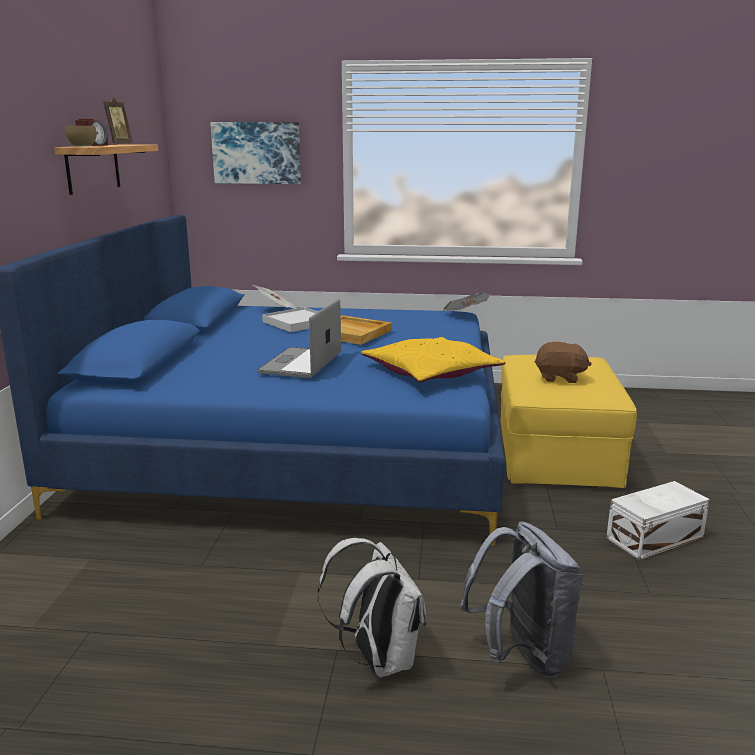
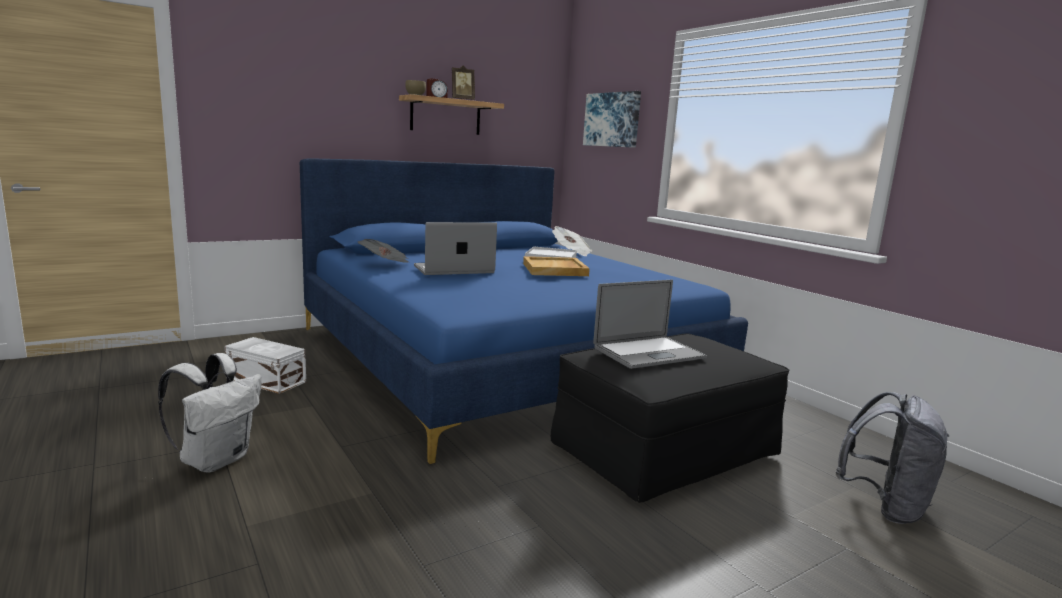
camera: 50 degrees right, 5 degrees down
(431, 373) = (503, 297): yellow pillow -> none
(465, 315) = (699, 288): newspaper -> newspaper (385, 265)
(522, 655) = (256, 516): grey backpack -> grey backpack (884, 506)
(556, 453) = (663, 451): yellow ottoman -> black ottoman
(560, 378) = (648, 353): brown plush toy -> laptop
(652, 537) = (550, 545): white storage box -> white storage box (266, 380)

